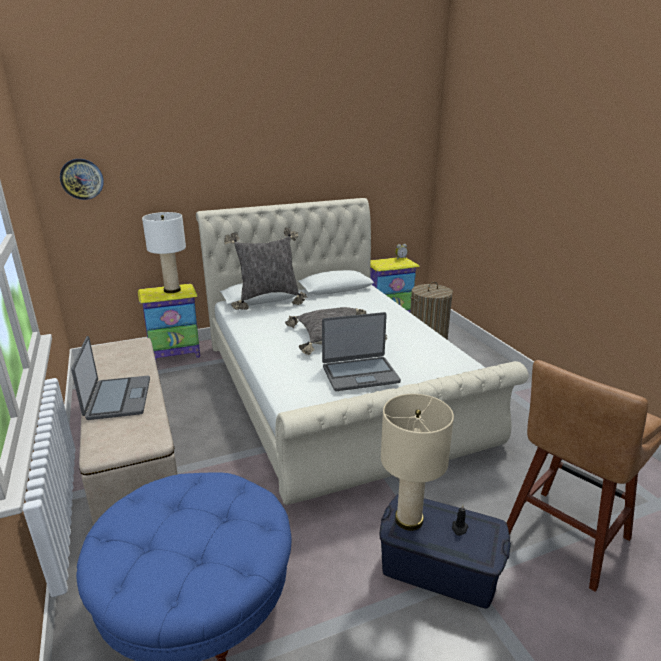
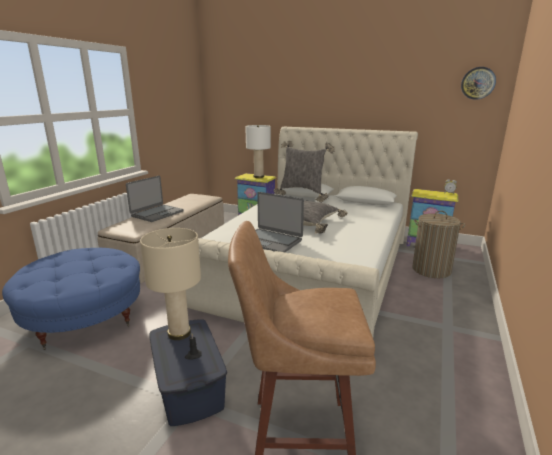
camera: 45 degrees right, 5 degrees down
(82, 179) = (226, 100): wall clock -> wall clock (478, 83)

